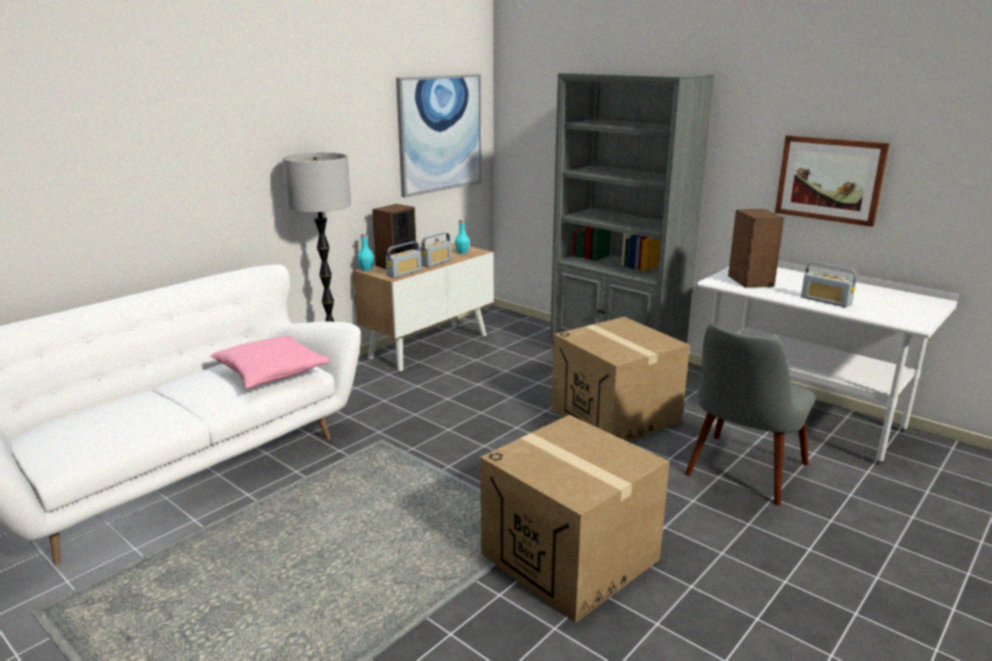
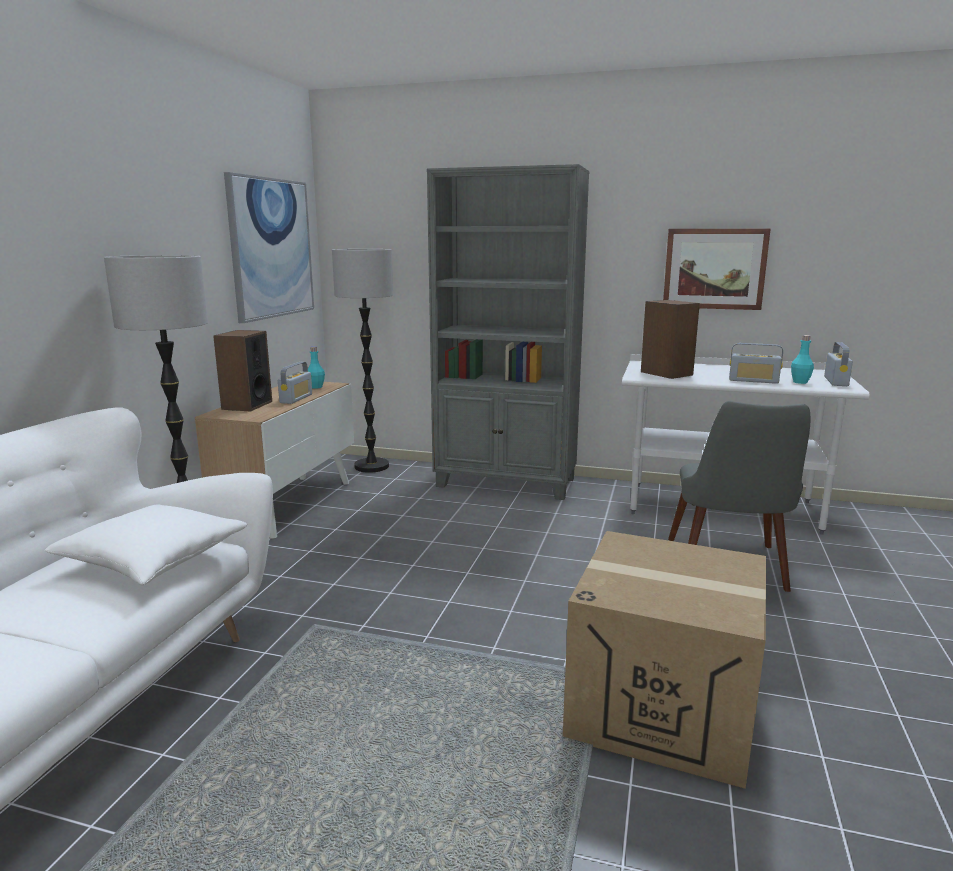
camera: 25 degrees left, 5 degrees down
(271, 373) = (153, 560): pink pillow -> white pillow
(366, 269) = (212, 414): turquoise bottle -> turquoise bottle (800, 382)
(404, 273) = (267, 412): radio -> radio (836, 381)
(515, 323) = (372, 466): none -> floor lamp
(616, 415) = (559, 538): cardboard box -> none

